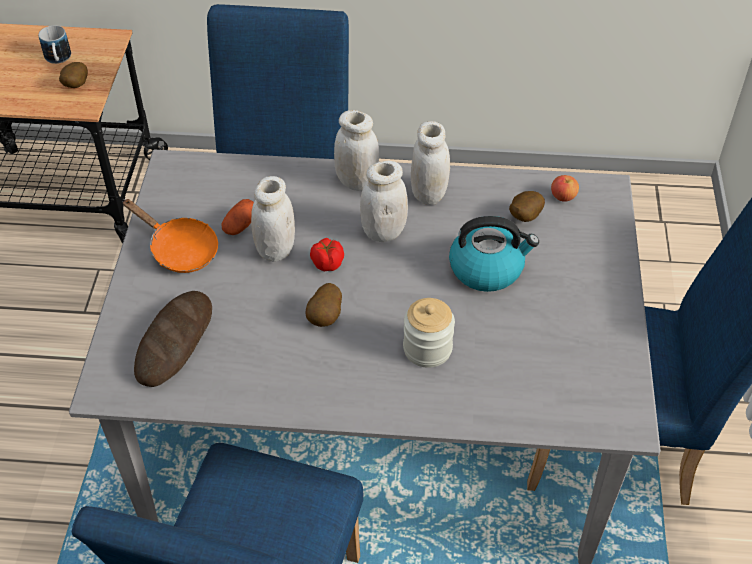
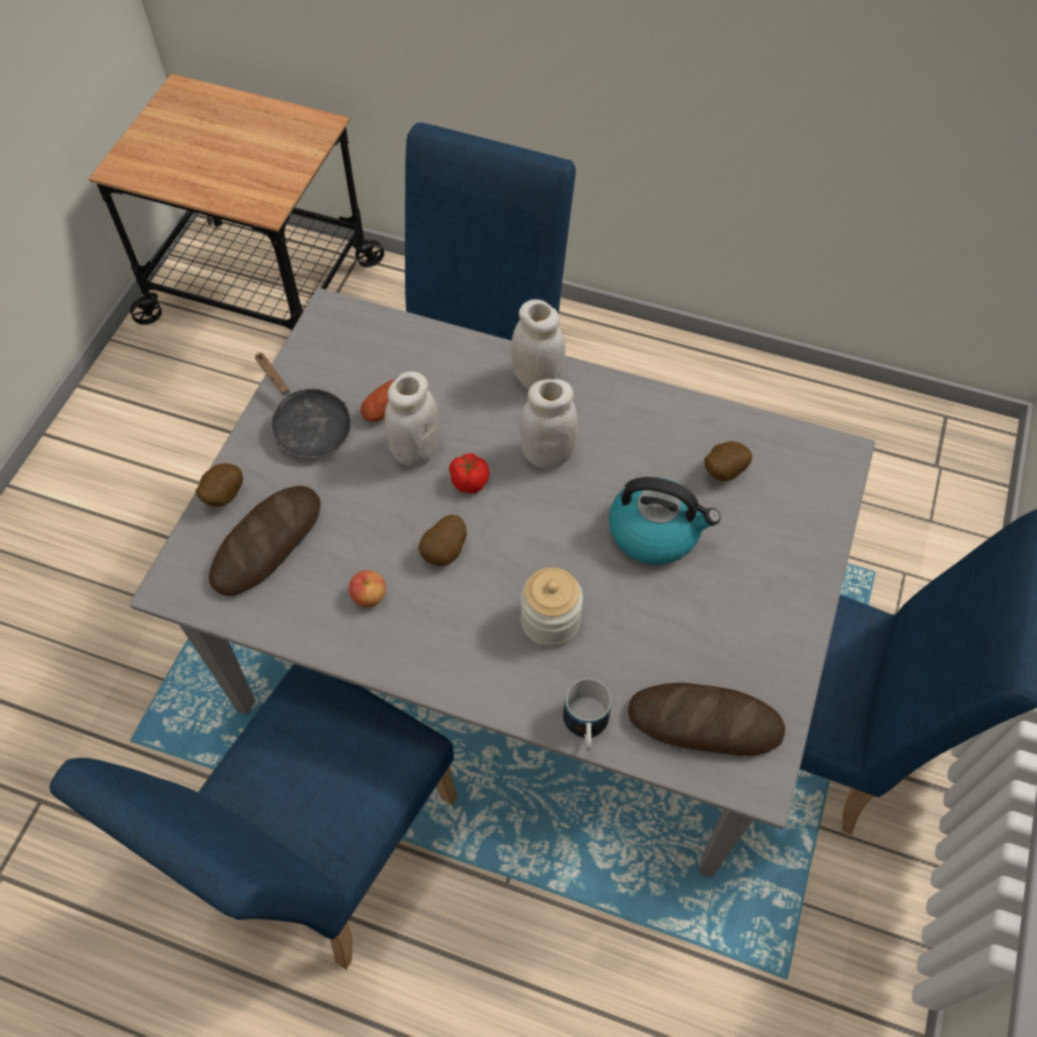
camera: 15 degrees right, 10 degrees up
(58, 59) = (256, 142): mug -> mug (586, 727)
(75, 86) = (265, 180): potato -> potato (222, 495)
(179, 249) = (307, 426): orange frying pan -> black frying pan
(428, 194) = (617, 415): white jar -> none
(563, 196) = (781, 453): apple -> apple (369, 596)
(573, 393) = (704, 723): none -> bread

